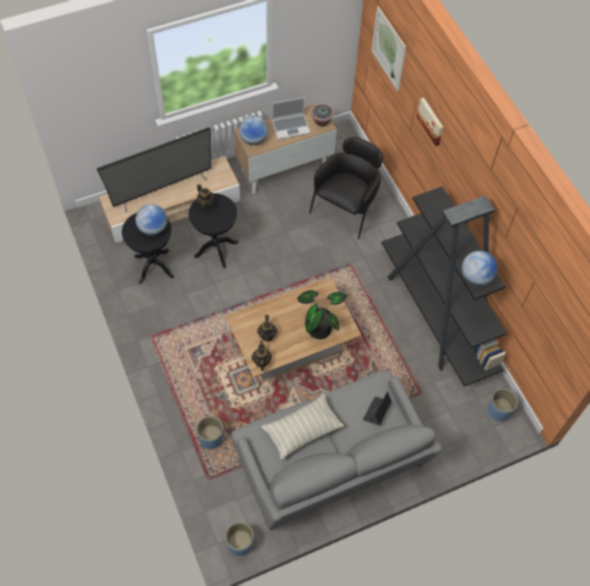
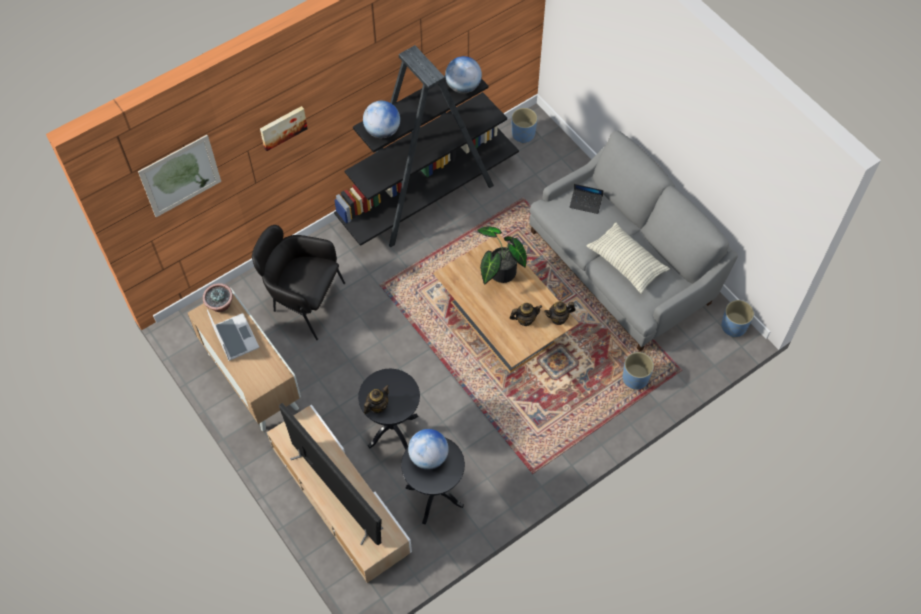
camera: 100 degrees left, 0 degrees up
(253, 139) = (263, 376): globe -> globe (382, 131)

